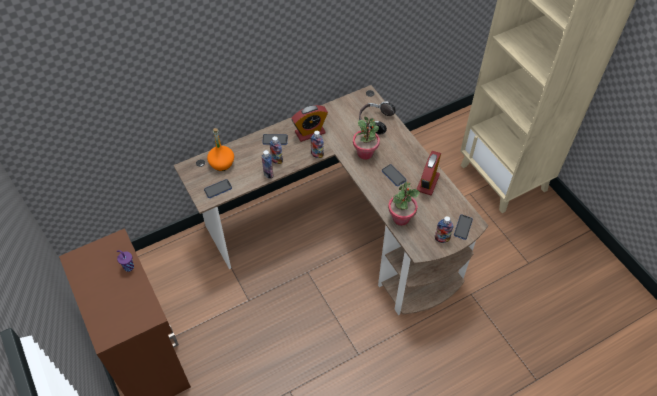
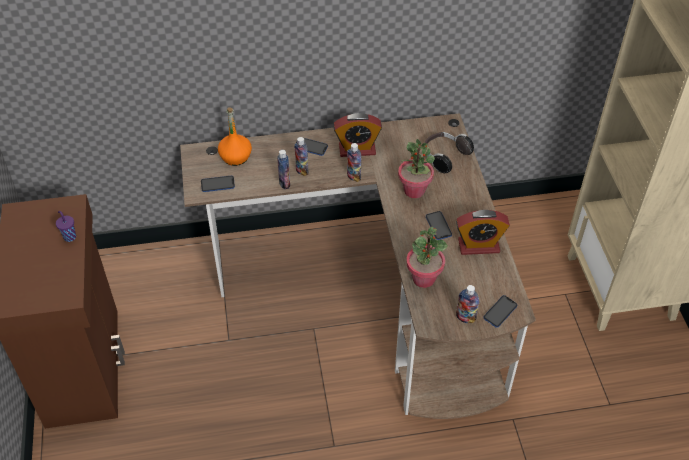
camera: 20 degrees right, 5 degrees down
(428, 182) = (478, 246): alarm clock -> alarm clock turned 135 degrees counterclockwise

